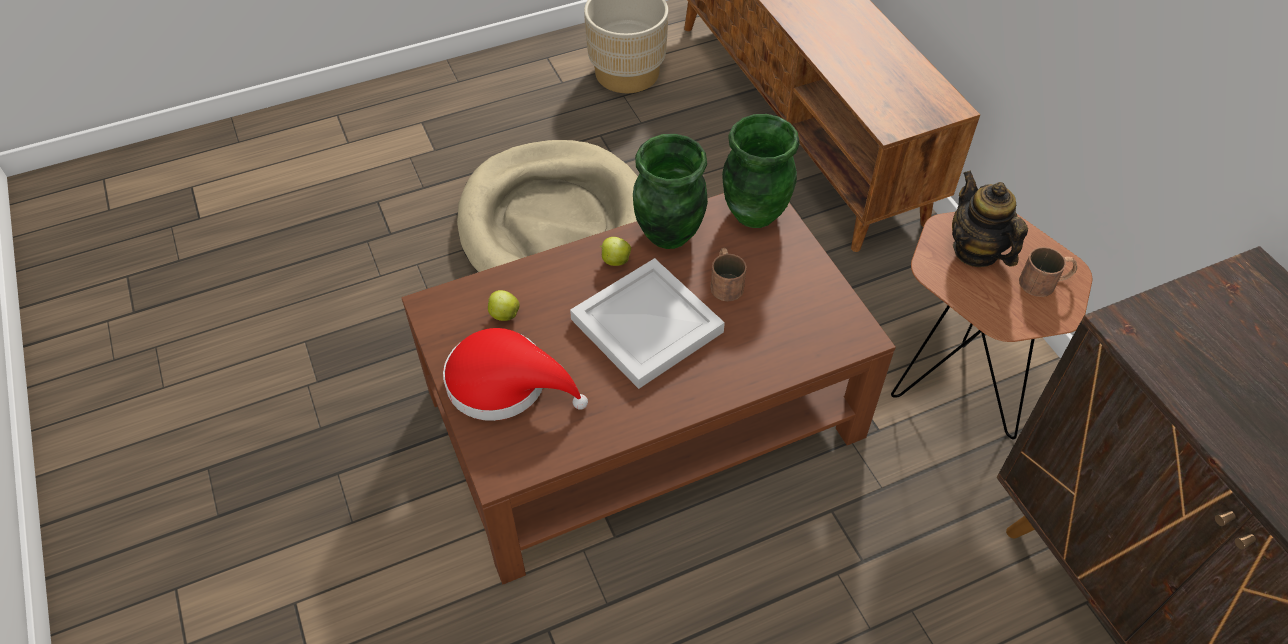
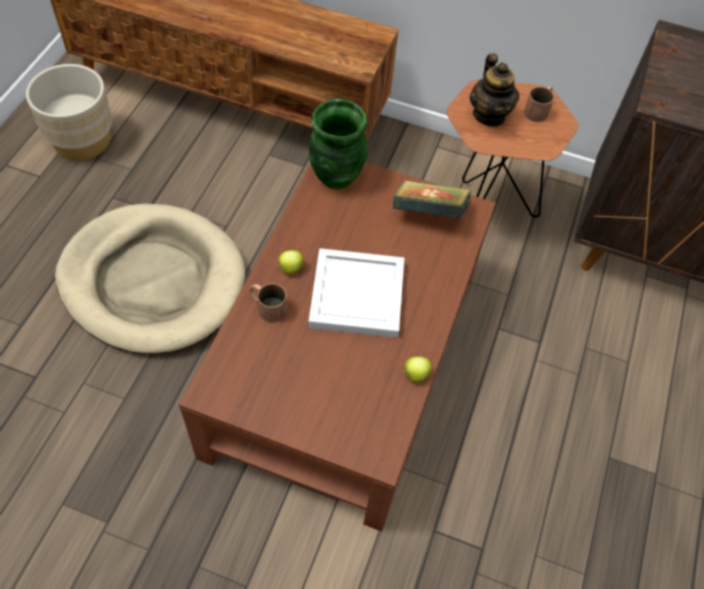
camera: 50 degrees left, 5 degrees up
(503, 314) = (263, 359): apple -> apple (415, 375)
(505, 383) = (318, 401): red hat -> none
(668, 234) = (302, 227): green vase -> none
(725, 281) = (368, 232): brown mug -> brown mug (267, 306)
(807, 307) = (429, 214): none -> book
(976, 250) = (489, 115): teapot -> teapot turned 120 degrees counterclockwise

